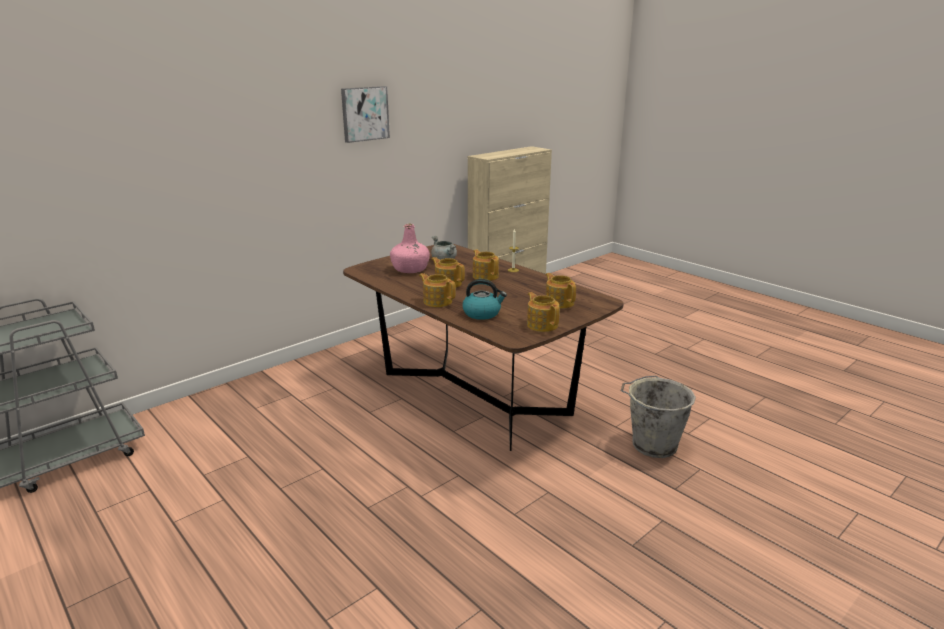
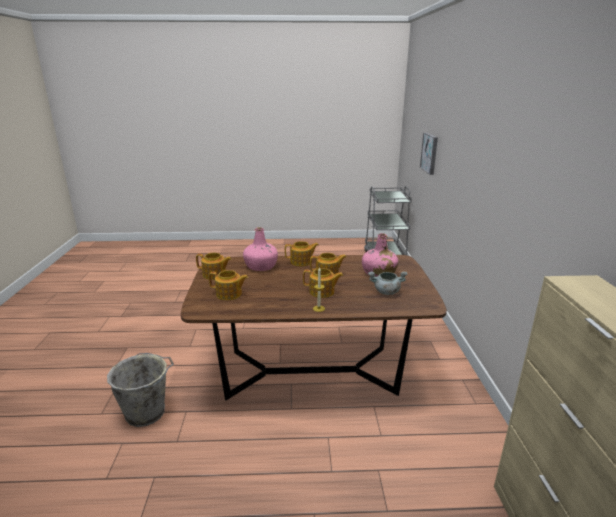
camera: 130 degrees right, 0 degrees up
(364, 113) = (521, 150): picture -> picture (430, 153)
(482, 313) = (261, 266): kettle -> pink bottle

